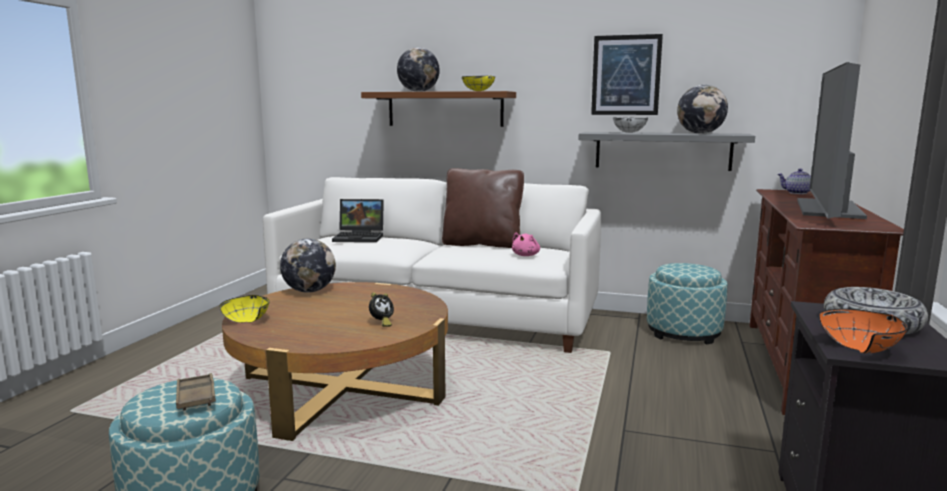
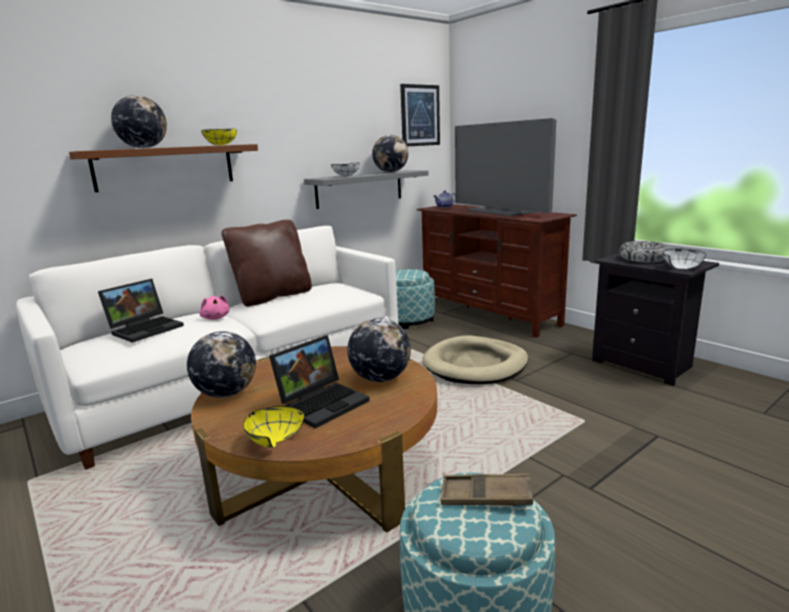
camera: 55 degrees left, 5 degrees up
(319, 317) = (323, 402): none -> laptop
(381, 323) = (380, 379): alarm clock -> globe
(526, 255) = (336, 292): pink plush toy -> pink plush toy (215, 318)
(626, 75) = (328, 128): picture -> picture (420, 115)
(627, 397) = (475, 365): none -> beige dog bed
(863, 349) = (680, 267): orange bowl -> white bowl

